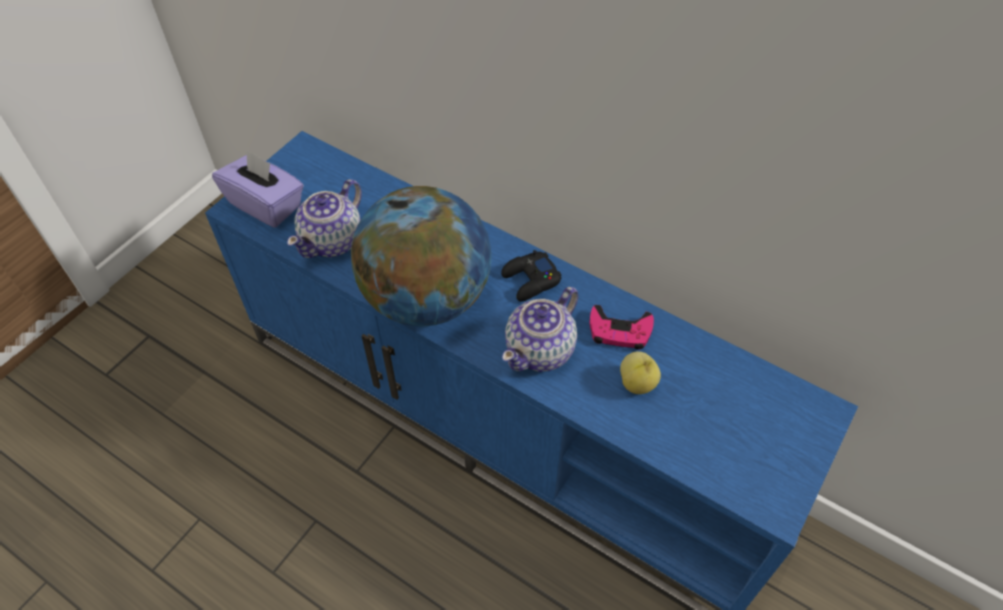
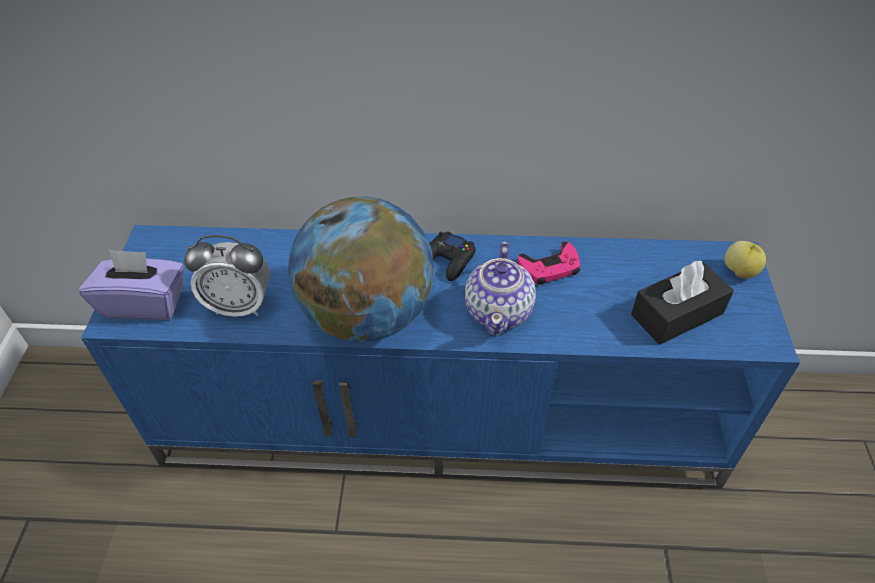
camera: 30 degrees left, 5 degrees down
(333, 240) = (239, 306): teapot -> alarm clock
(637, 383) = (595, 300): apple -> apple (740, 271)
(706, 436) = (677, 314): none -> black tissue box

